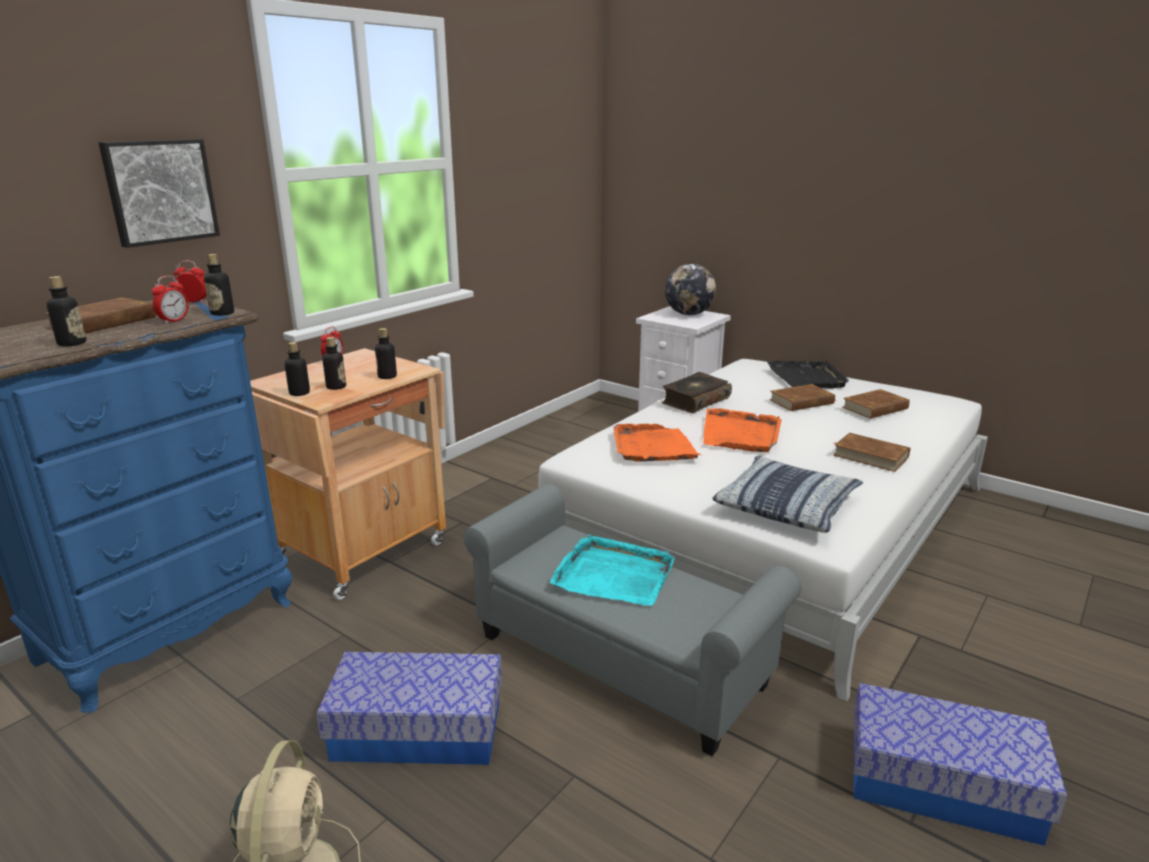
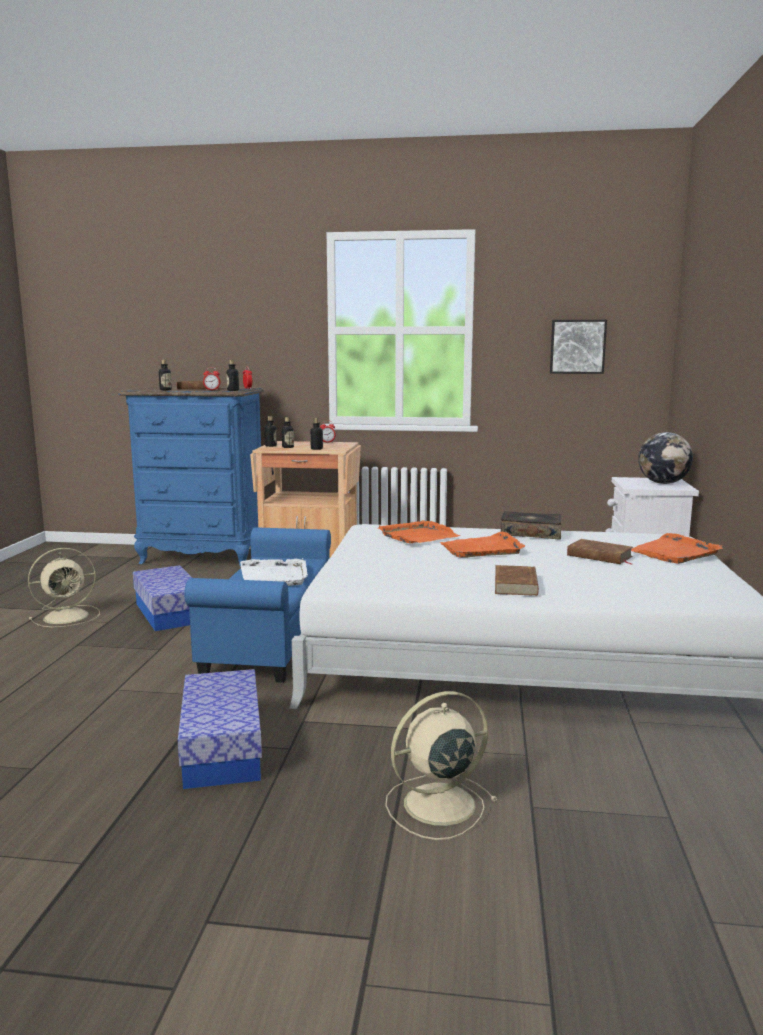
camera: 60 degrees right, 10 degrees down
(160, 191) = (262, 334): picture -> picture (577, 346)
(614, 575) = (274, 576): turquoise tray -> white tray
(620, 660) = (270, 640): grey ottoman -> blue ottoman
(787, 506) = (373, 573): pillow -> none
(808, 378) = (674, 552): black tray -> orange tray
(875, 408) = (635, 574): brown book -> none
(1078, 671) = (436, 805): none -> beige fan

